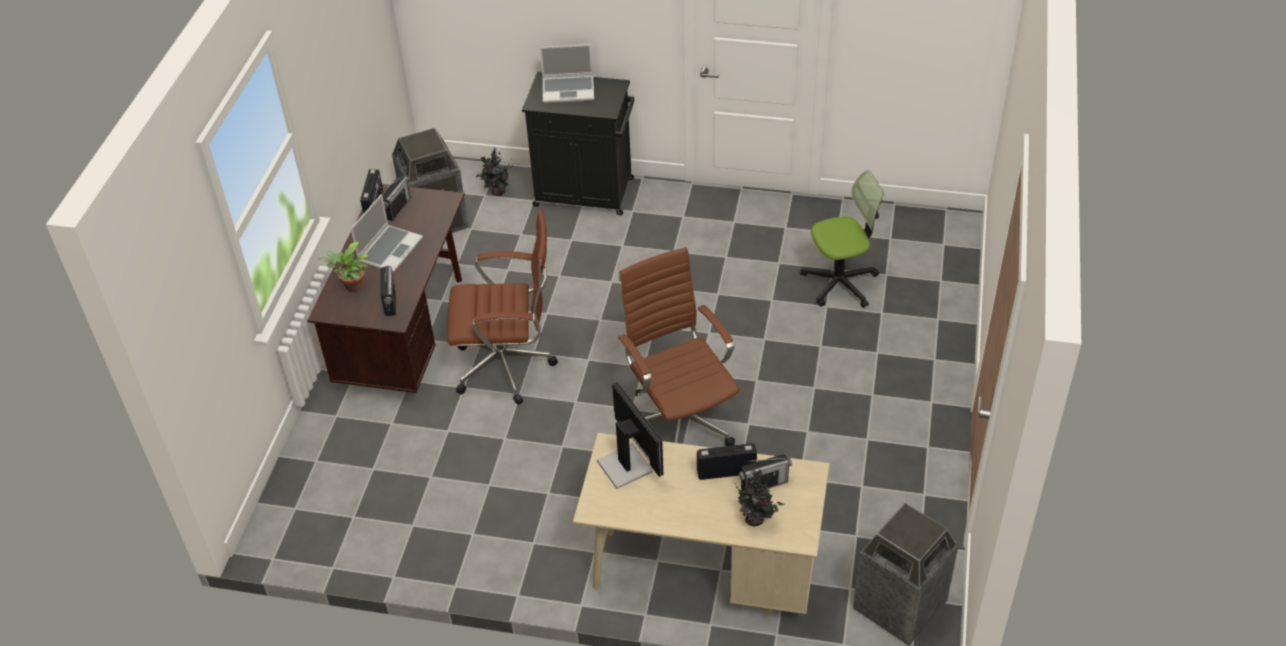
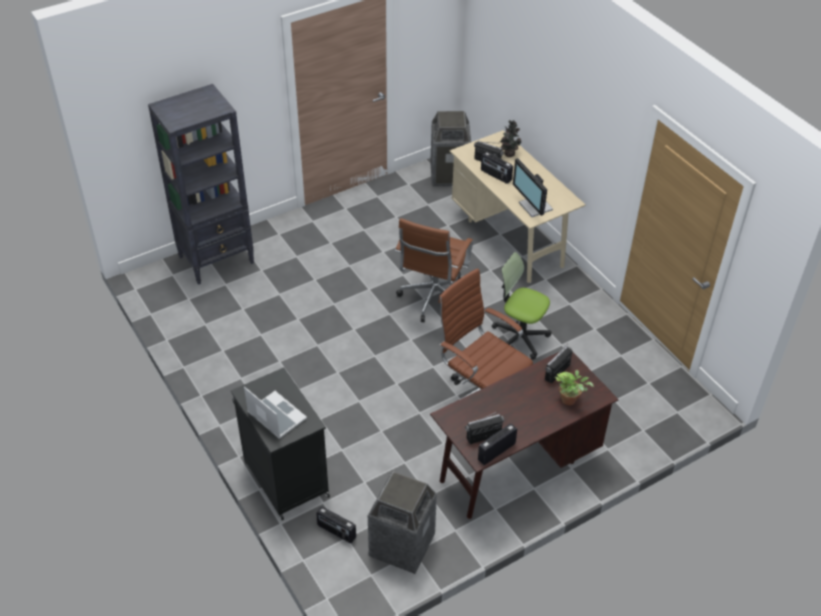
camera: 135 degrees left, 0 degrees up
(390, 249) = (521, 408): laptop -> none
(497, 193) = (336, 532): potted plant -> radio
(626, 465) = (534, 207): monitor -> monitor turned 45 degrees counterclockwise
(840, 283) = (252, 299): office chair -> office chair (519, 338)
(936, 287) = (217, 259): none -> black bookcase

